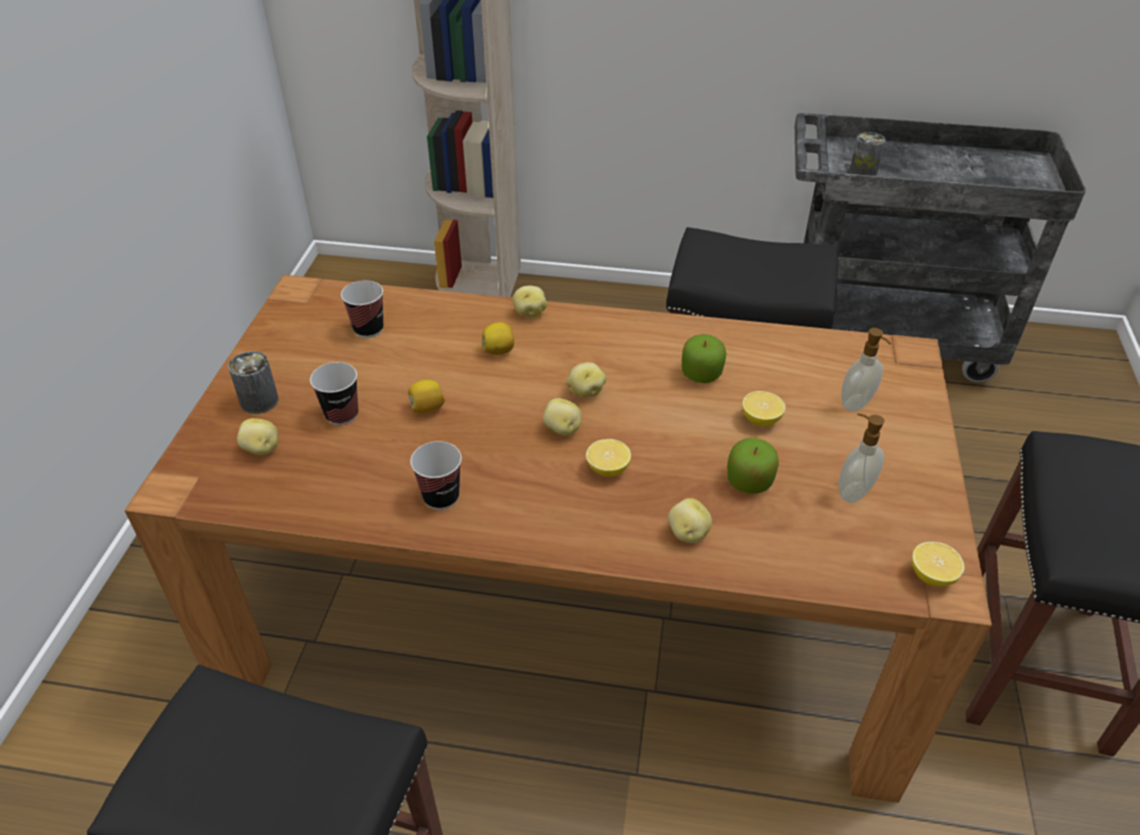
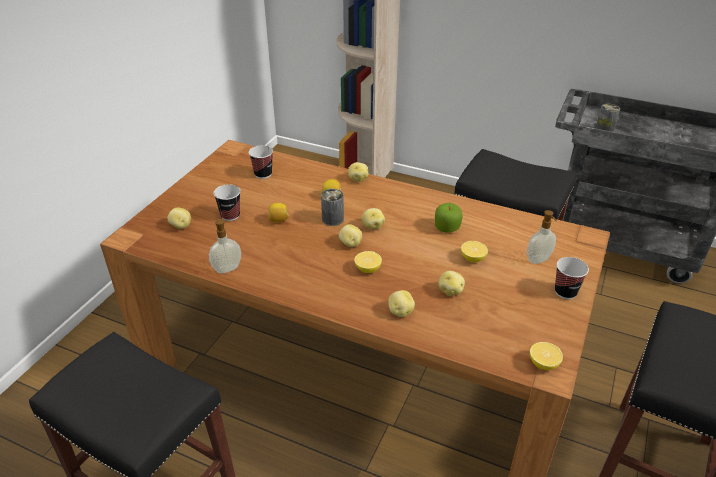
camera: 15 degrees right, 5 degrees down
(259, 401) = (189, 202): can -> can (332, 219)
(441, 497) = (266, 267): cup -> cup (565, 292)
(749, 481) = (450, 291): apple -> potato
(853, 491) = (513, 308): soap dispenser -> soap dispenser (227, 268)

